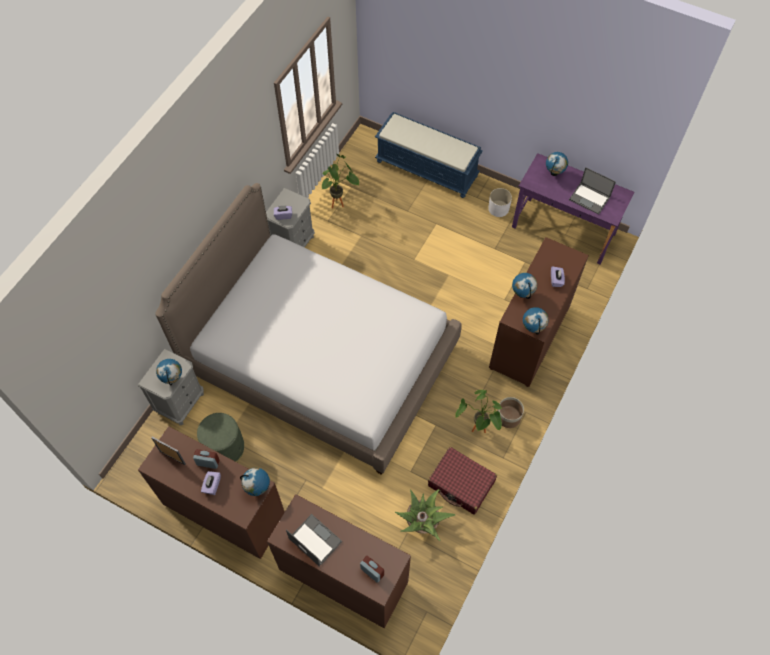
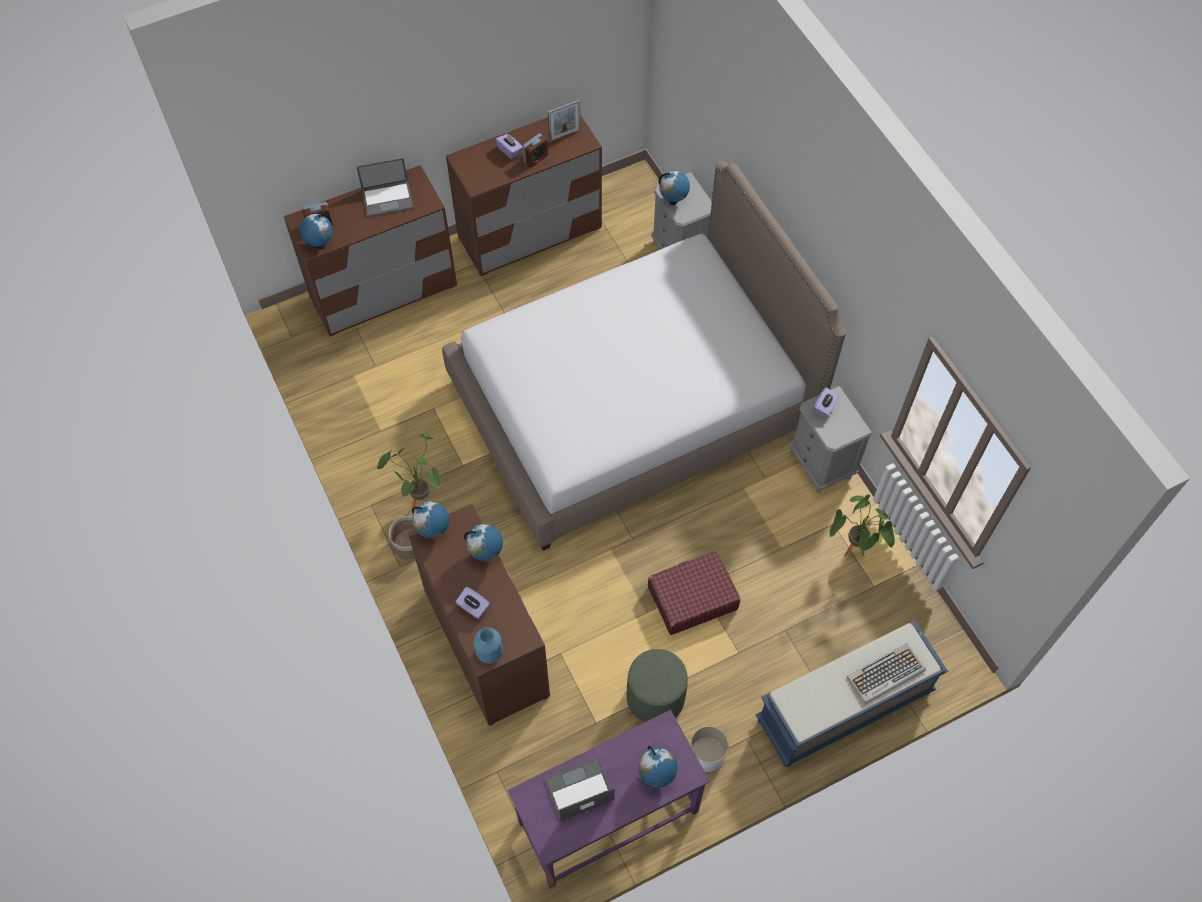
camera: 125 degrees right, 0 degrees up
(225, 448) = (597, 264): green ottoman -> green ottoman (655, 698)
(258, 488) = (476, 182): globe -> globe (320, 245)
(415, 131) = (885, 674): none -> keyboard
(423, 522) = (373, 386): potted plant -> none
(461, 484) = (379, 446): red suitcase -> red suitcase (692, 598)
(572, 257) = (490, 653): none -> blue vase

